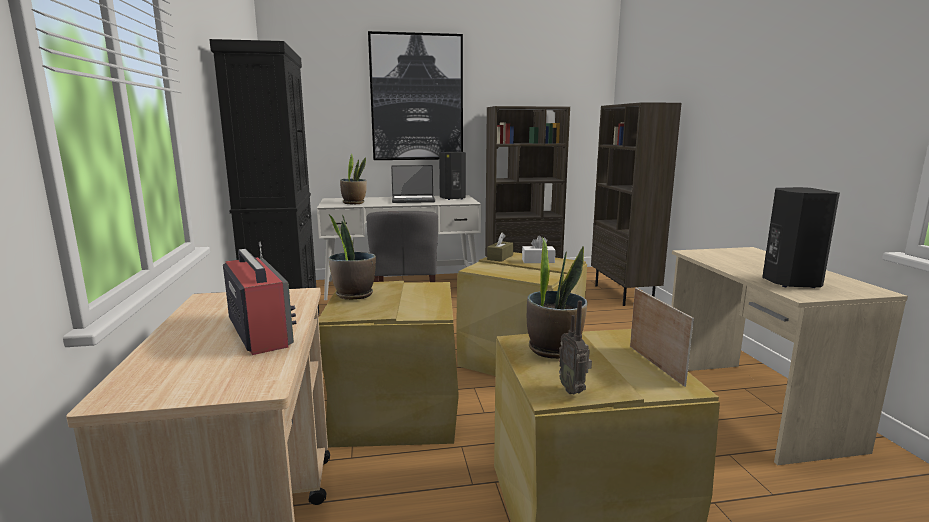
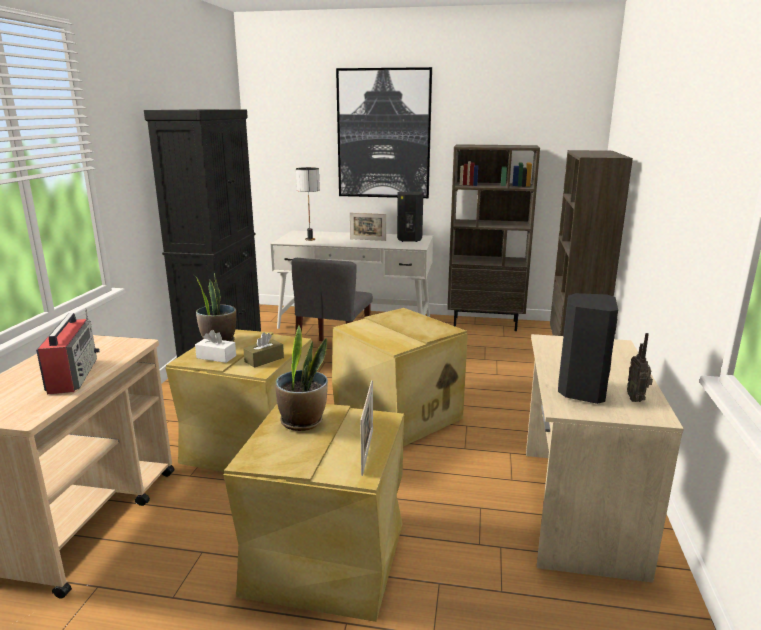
camera: 20 degrees right, 5 degrees up
(354, 203) = (309, 239): potted plant -> table lamp
(413, 200) = (368, 239): laptop -> picture frame
(500, 257) = (387, 316): brown tissue box -> brown tissue box (264, 360)
(538, 261) = (417, 325): white tissue box -> white tissue box (216, 357)
(573, 390) = (270, 460): radio -> radio (636, 399)

